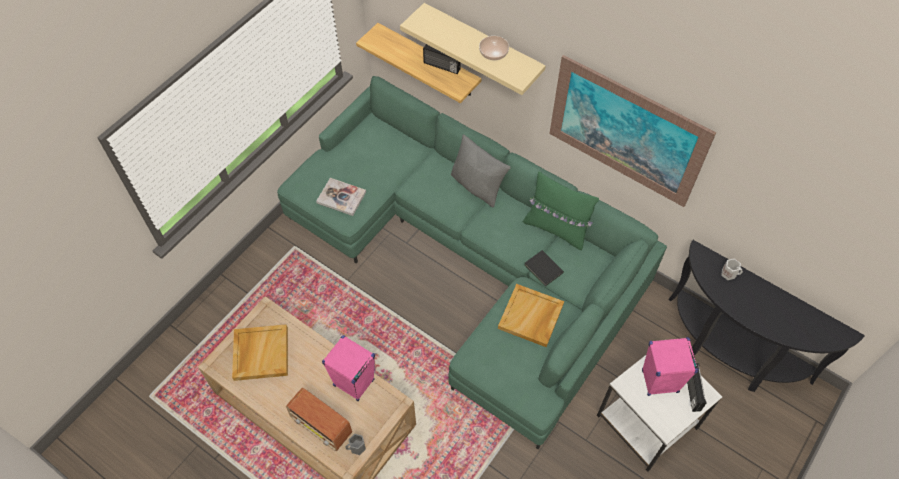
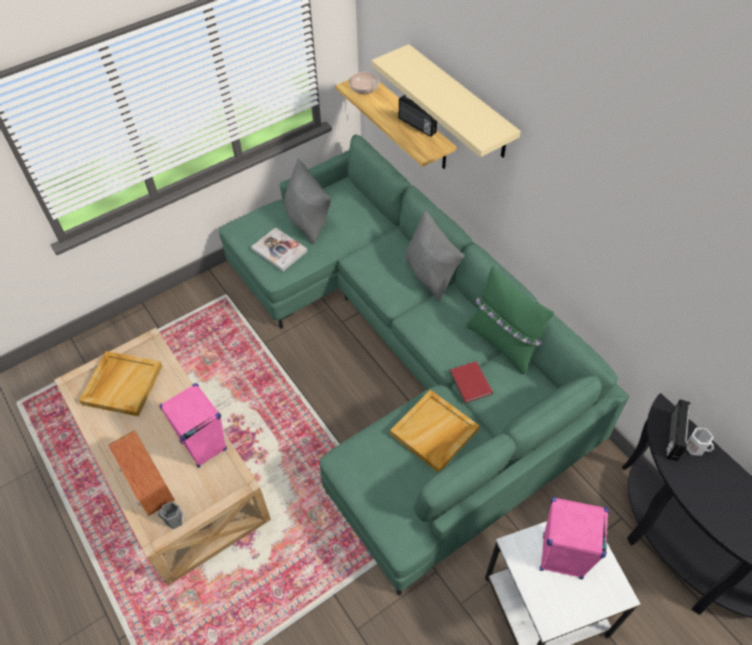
camera: 20 degrees right, 5 degrees down
(355, 164) = (308, 221): none -> grey pillow
(494, 53) = (464, 106): bowl -> bowl (364, 88)
(543, 270) = (470, 384): black book -> red book
(626, 132) = (600, 231): picture -> none
(691, 391) = (600, 583): radio -> radio (672, 437)

